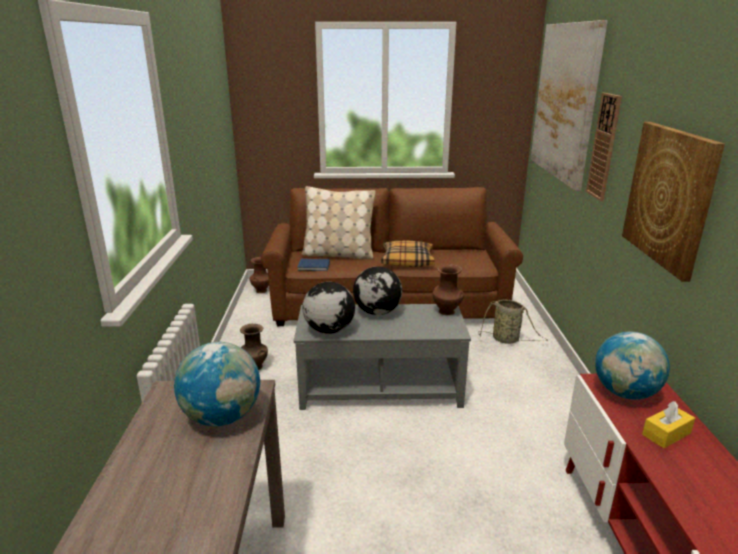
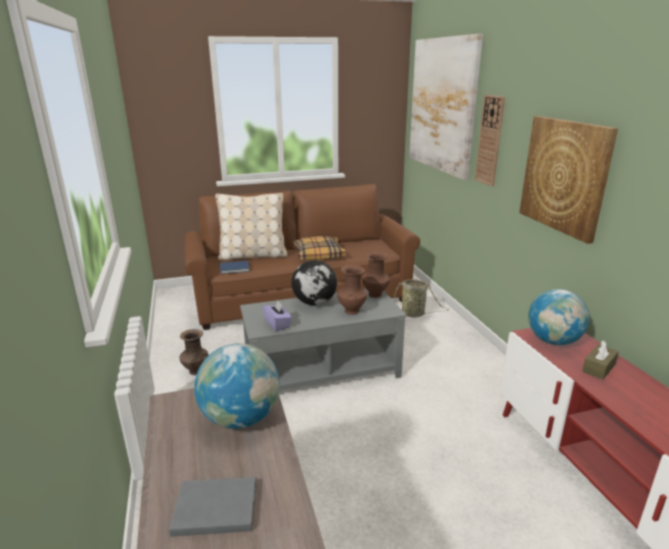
camera: 15 degrees left, 0 degrees up
(154, 495) = (213, 507): none -> grey book
(261, 290) = (175, 298): brown vase -> brown vase (351, 311)
(329, 330) = (277, 324): globe -> purple tissue box
(666, 434) = (598, 368): yellow tissue box -> brown tissue box

